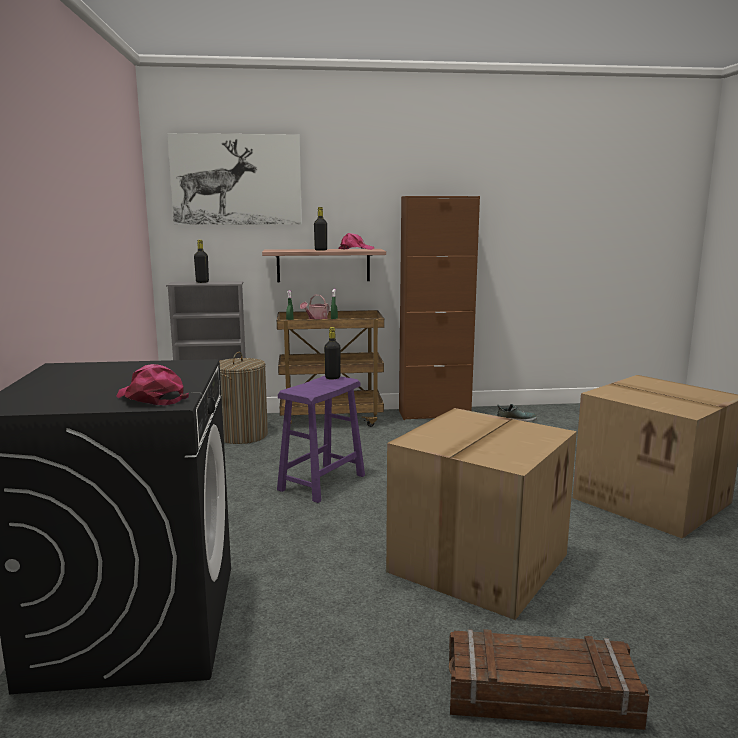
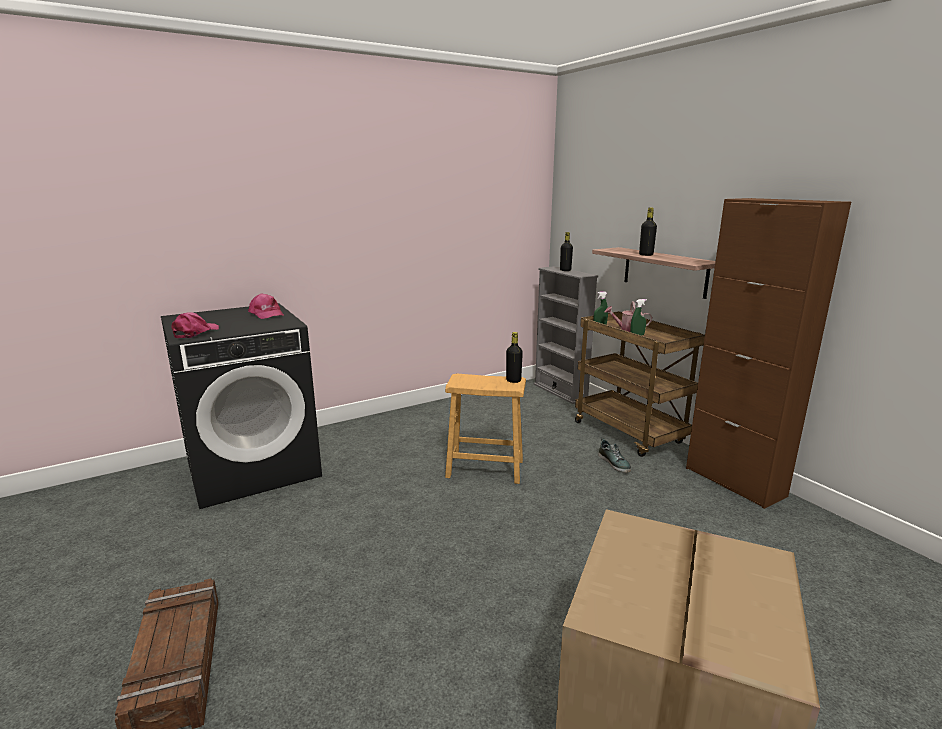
camera: 65 degrees right, 5 degrees up
(236, 180) = (607, 176): picture -> none
(242, 435) = (542, 411): laundry basket -> none
(322, 482) = (485, 469): purple stool -> brown stool
(355, 249) = (684, 259): pink cap -> pink cap (266, 314)
(477, 561) = (387, 587): cardboard box -> none
(516, 419) = (817, 545): shoe -> shoe (614, 463)

